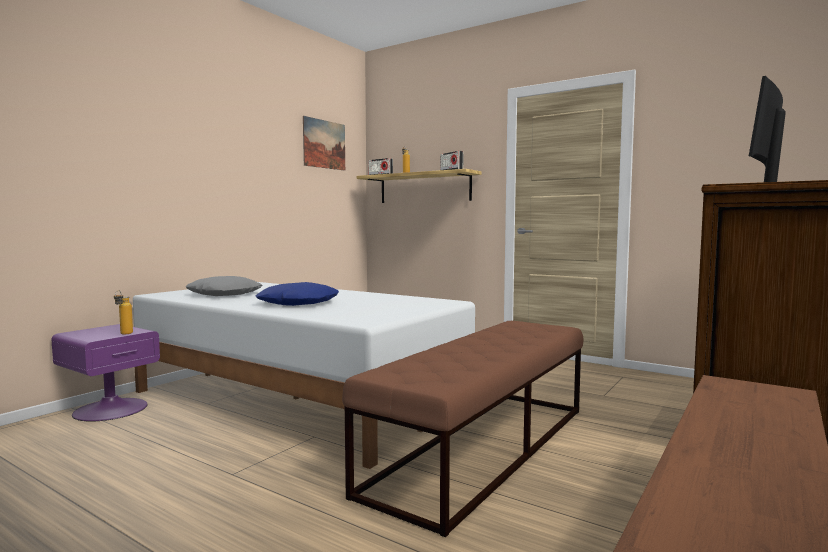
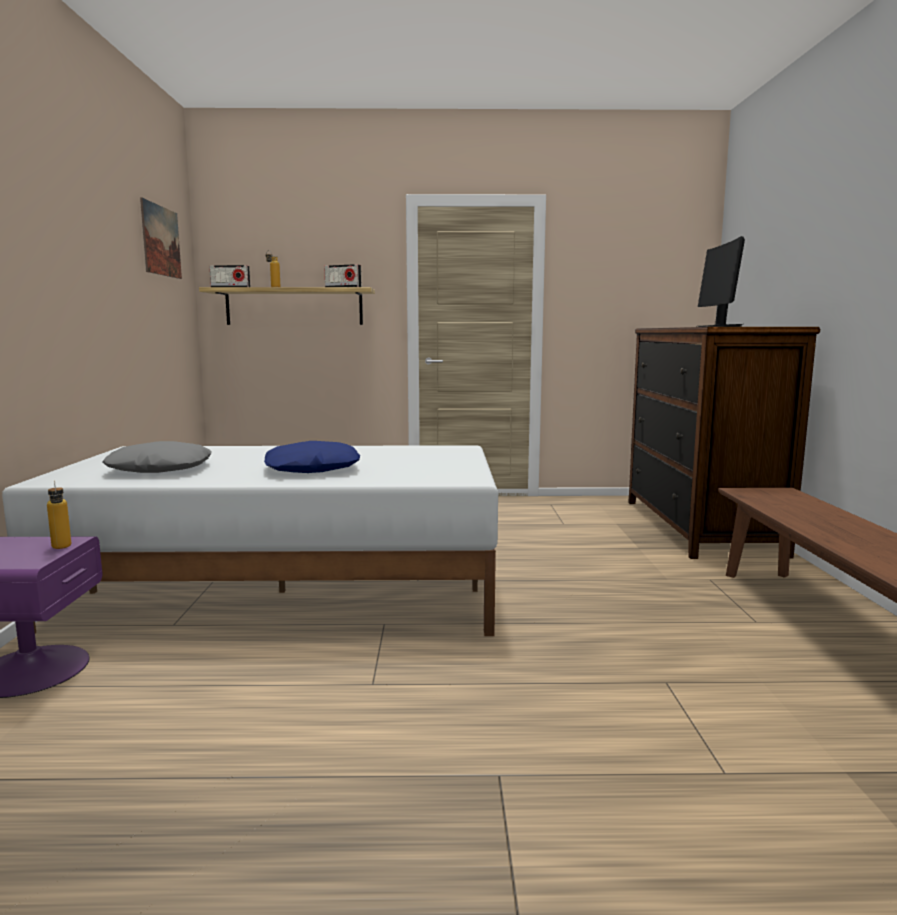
camera: 35 degrees left, 5 degrees up
(484, 447) = (551, 589): brown bench -> none

